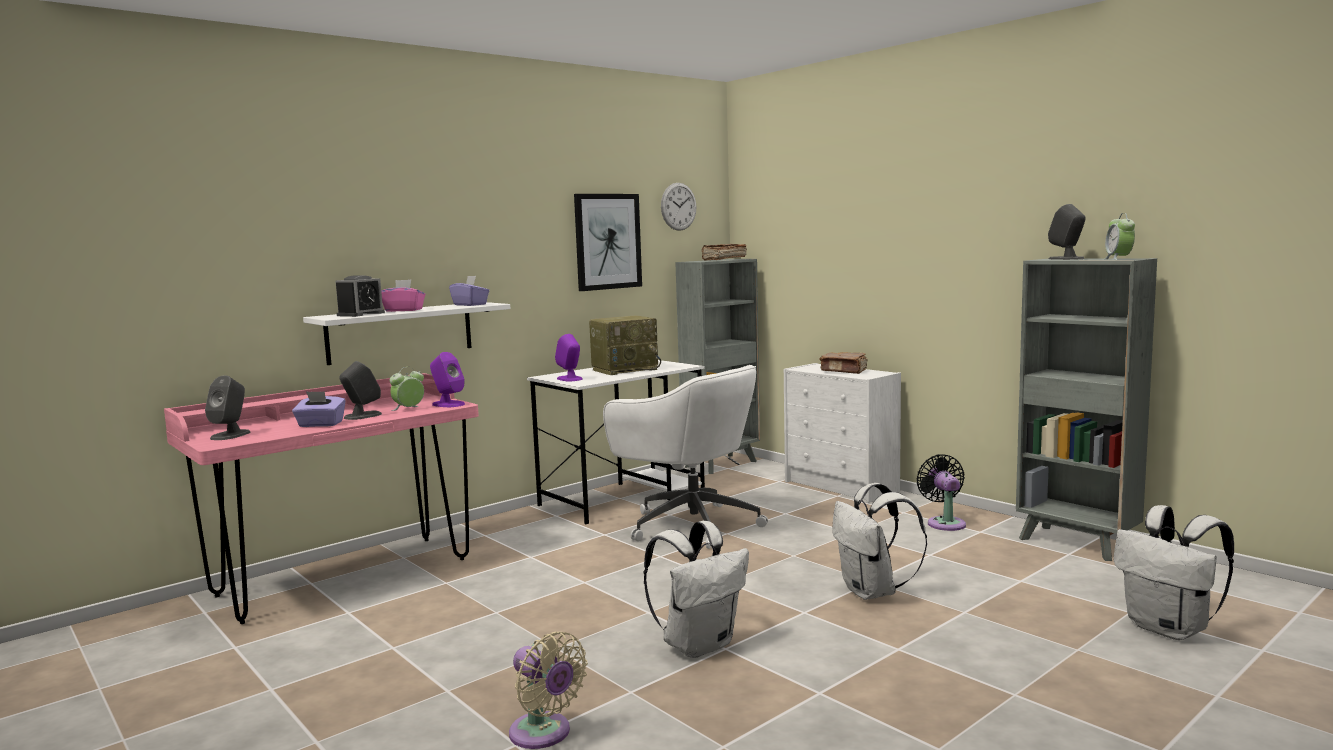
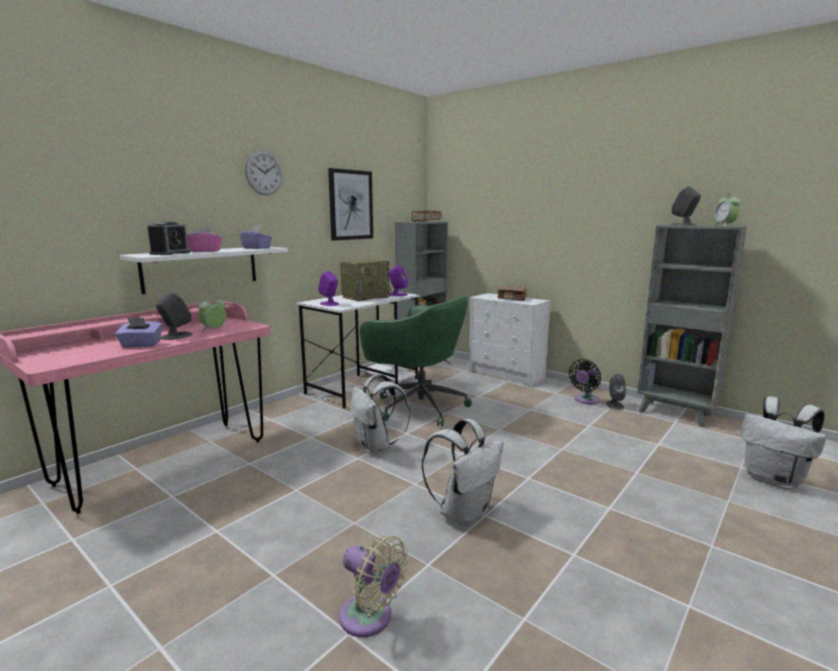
camera: 10 degrees left, 5 degrees up
(230, 435) = (58, 356): grey speaker -> grey speaker (614, 405)
(448, 404) = (245, 325): purple speaker -> purple speaker (397, 294)
(678, 206) = (396, 183): wall clock -> wall clock (264, 173)
(690, 525) = (418, 406): white office chair -> green office chair
(872, 592) = (567, 458): white backpack -> white backpack (376, 447)
(944, 523) = (585, 400): black fan -> black fan turned 120 degrees counterclockwise

